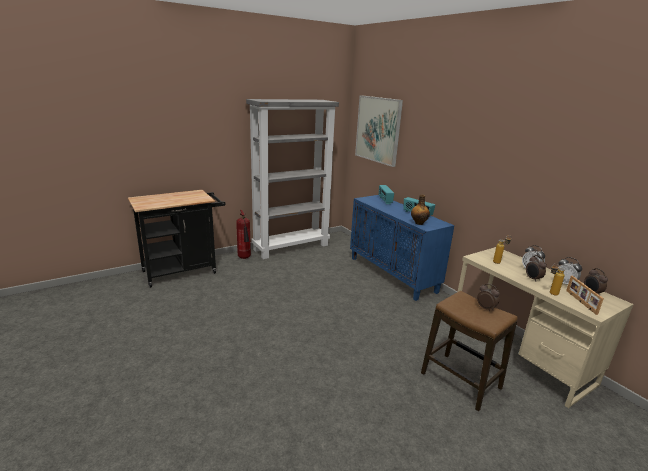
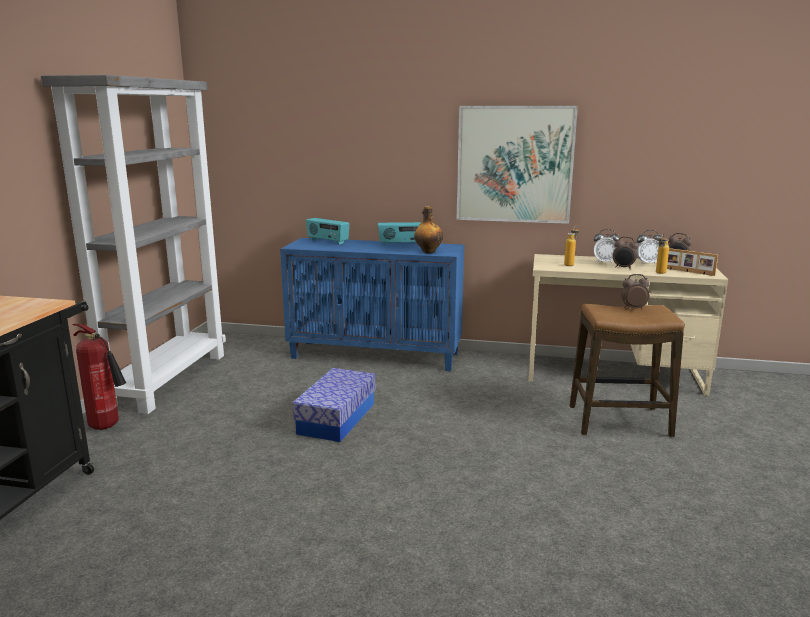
camera: 45 degrees left, 5 degrees down
(321, 296) = (336, 418): none -> storage box
(378, 129) = (271, 129): picture -> picture (514, 164)

